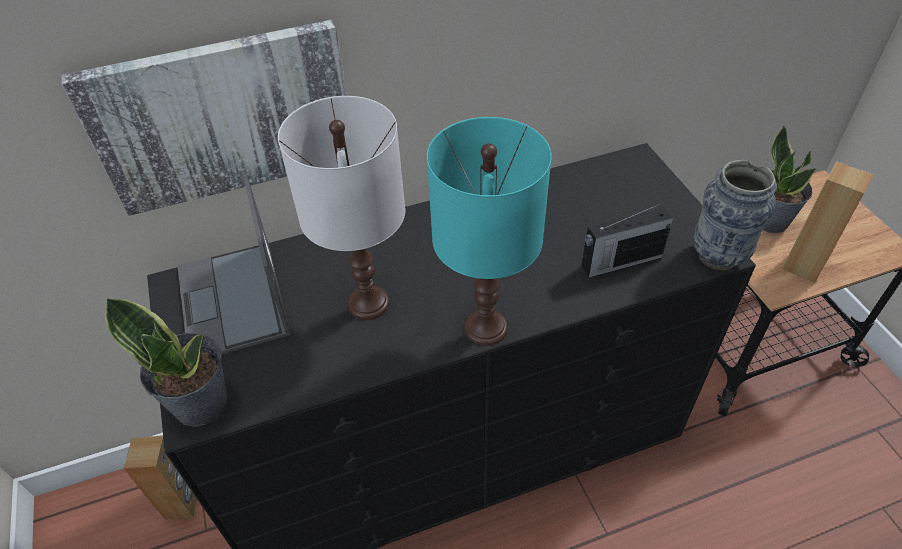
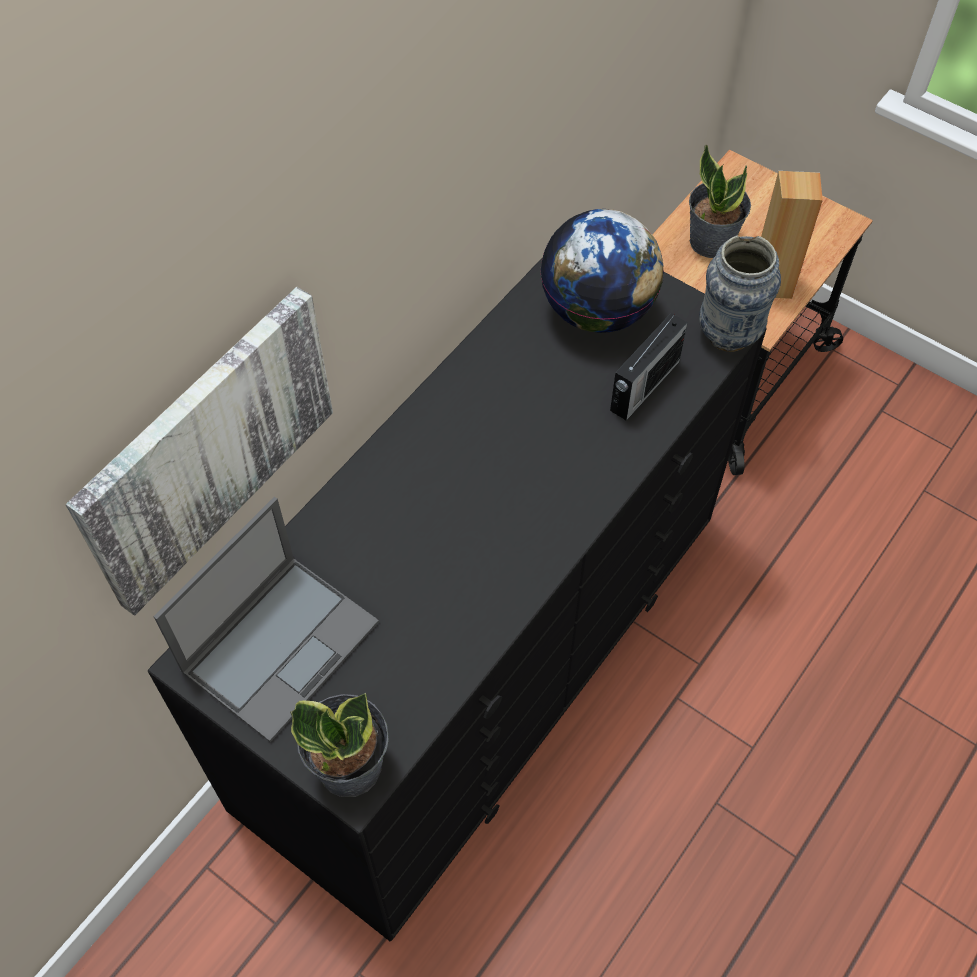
camera: 35 degrees left, 10 degrees up
(183, 503) = (223, 915): brown speaker -> none
(233, 301) = (281, 644): laptop -> laptop turned 90 degrees counterclockwise
(368, 303) = (430, 567): white table lamp -> none
(486, 328) = (568, 529): turquoise table lamp -> none
(622, 200) = (597, 311): none -> globe

